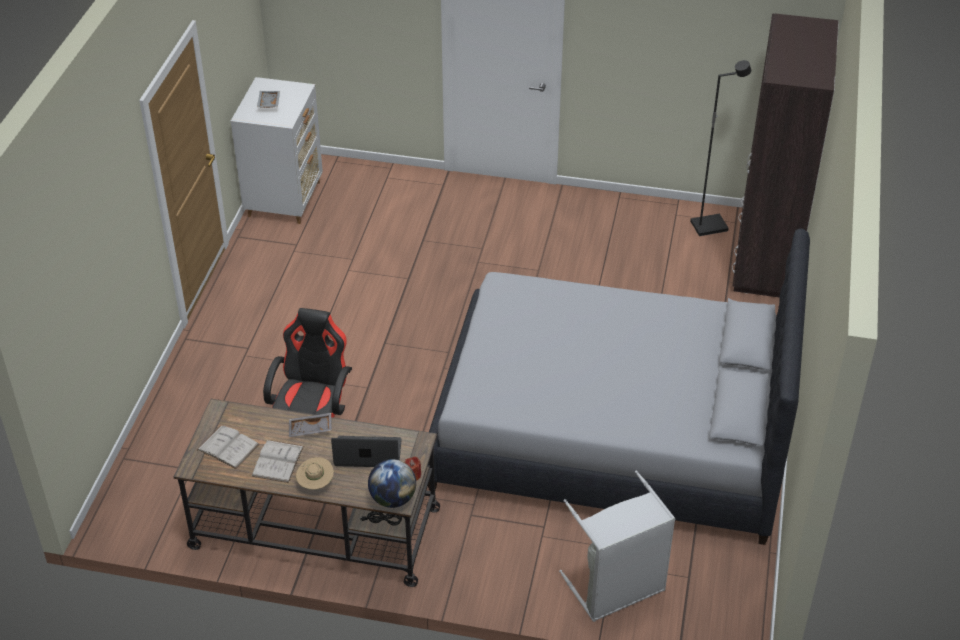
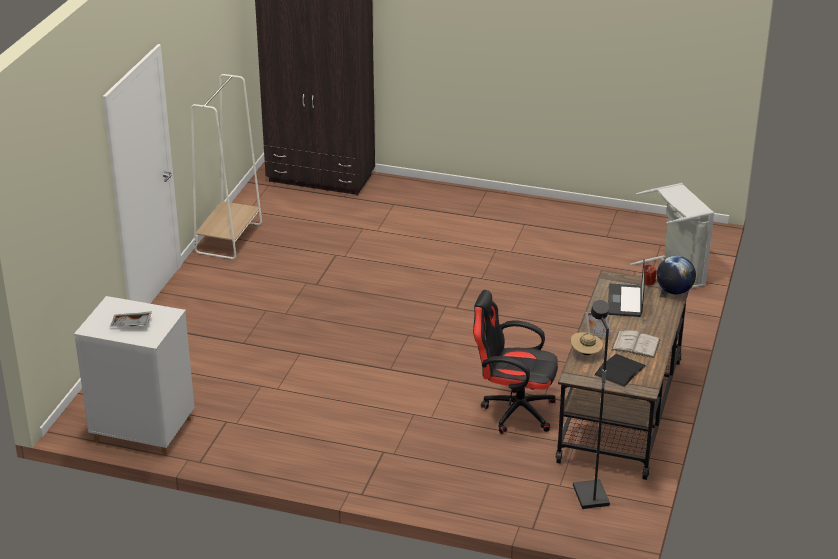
camera: 85 degrees left, 10 degrees down
(228, 447) = (620, 370): white book -> black book
(315, 483) = (660, 326): beige hat -> beige hat (586, 353)
(611, 432) = (514, 263): grey bed -> none
(613, 208) = (229, 239): none -> clothes rack
(709, 226) = (269, 197): black floor lamp -> black floor lamp (589, 496)

